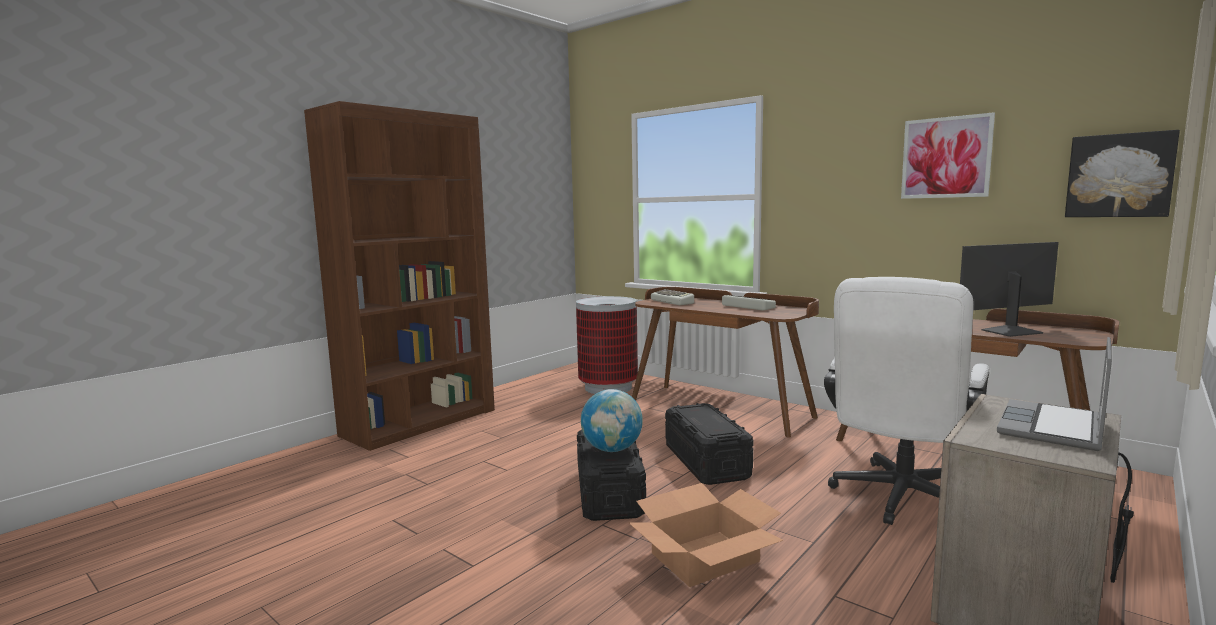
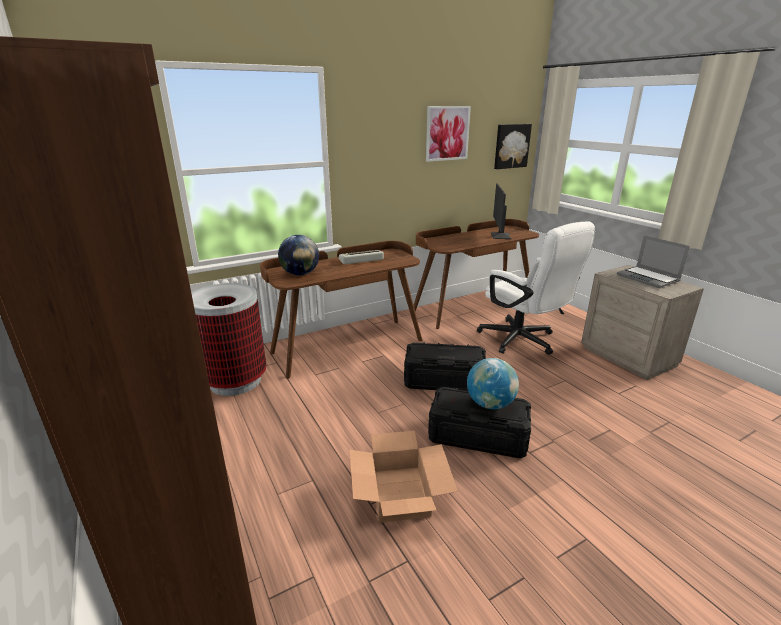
camera: 70 degrees left, 15 degrees up
(673, 301) = (300, 274): keyboard -> globe
(705, 557) = (579, 421): cardboard box -> cardboard box (400, 493)

